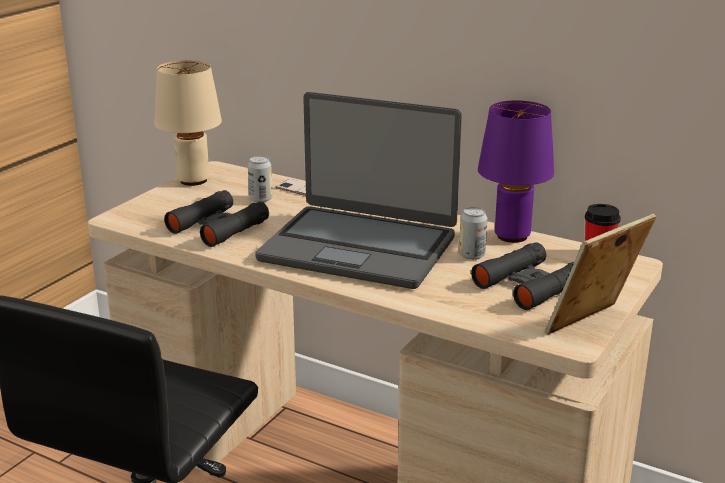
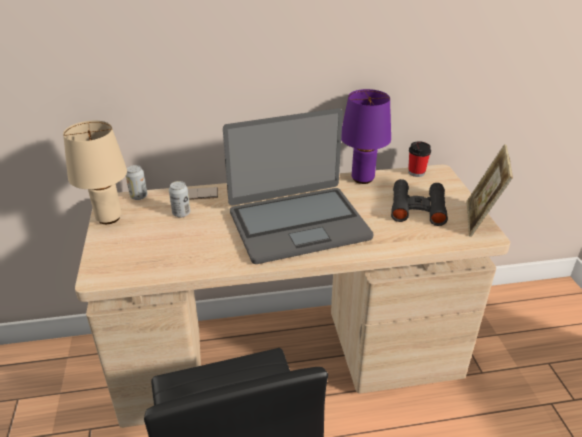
camera: 40 degrees left, 10 degrees up
(218, 227) = (186, 249): black binoculars -> none
(472, 255) = (363, 201): can -> can (139, 196)

